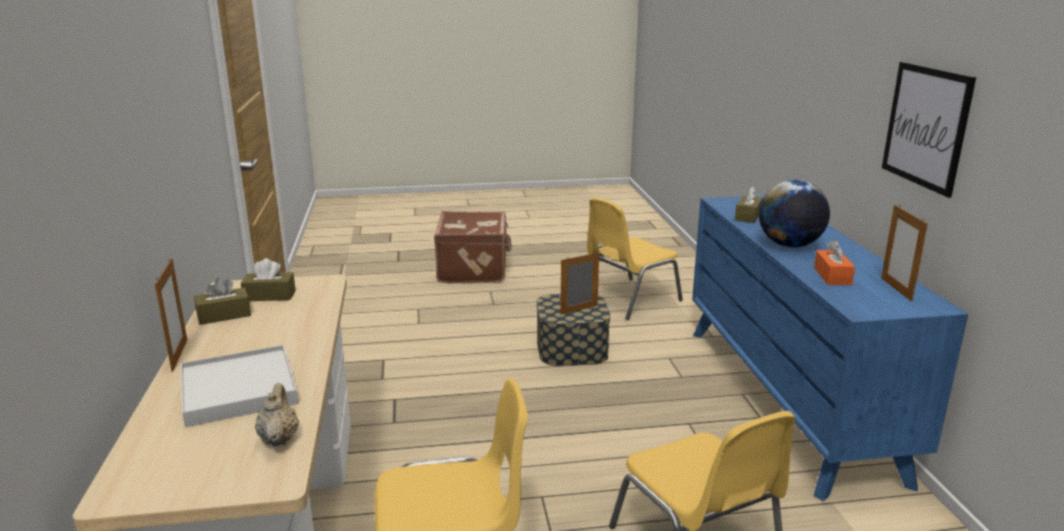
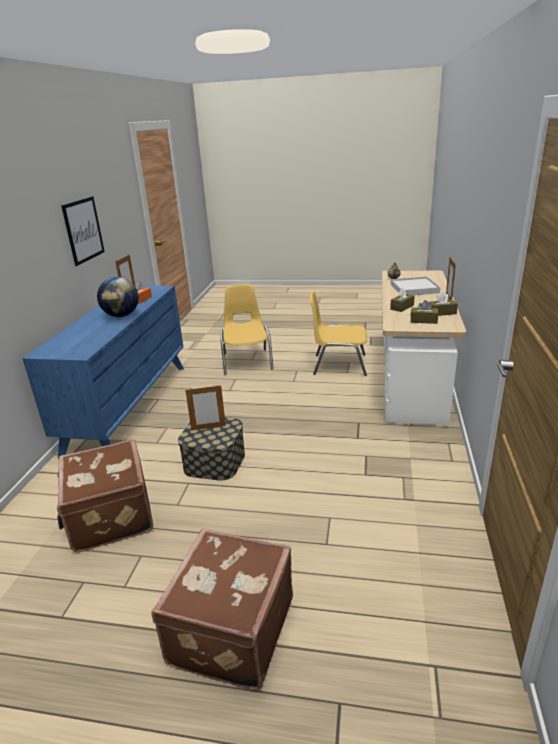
camera: 160 degrees left, 5 degrees up
(628, 299) = (109, 517): yellow chair -> brown suitcase
(747, 216) = (97, 337): brown tissue box -> brown tissue box (402, 307)

